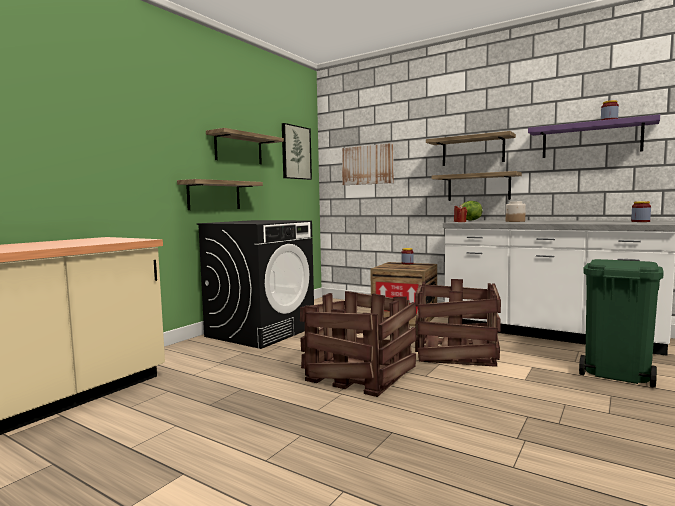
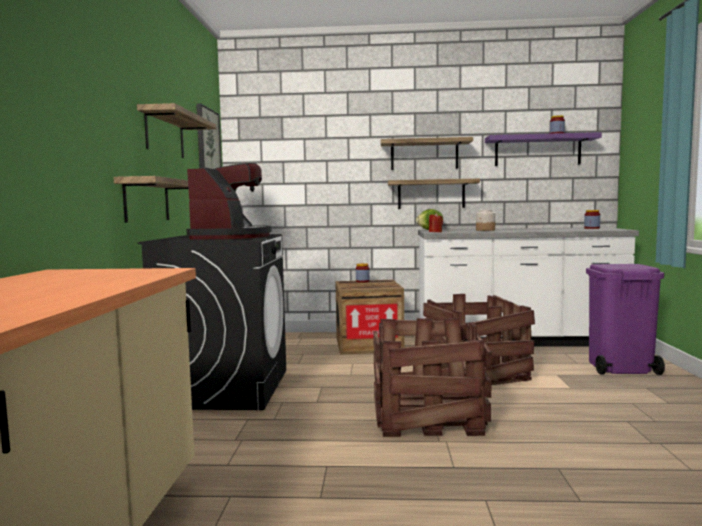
camera: 30 degrees left, 0 degrees up
(262, 221) = (231, 237): none -> coffee machine
(367, 165) = (295, 165): picture -> none
(616, 373) = (619, 368): green trash can -> purple trash can

